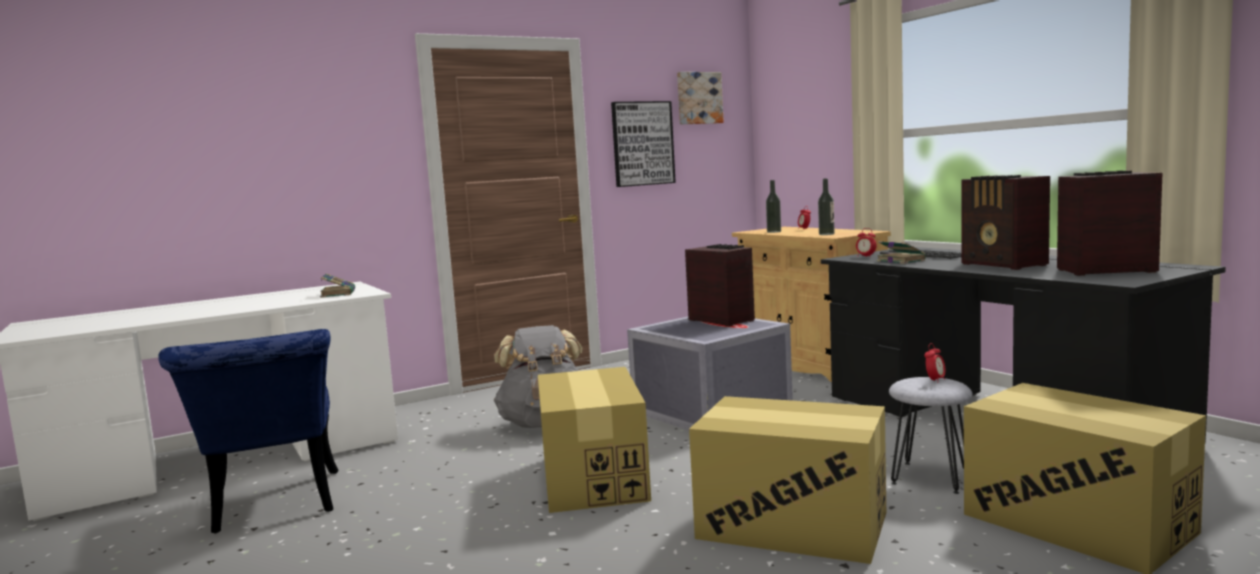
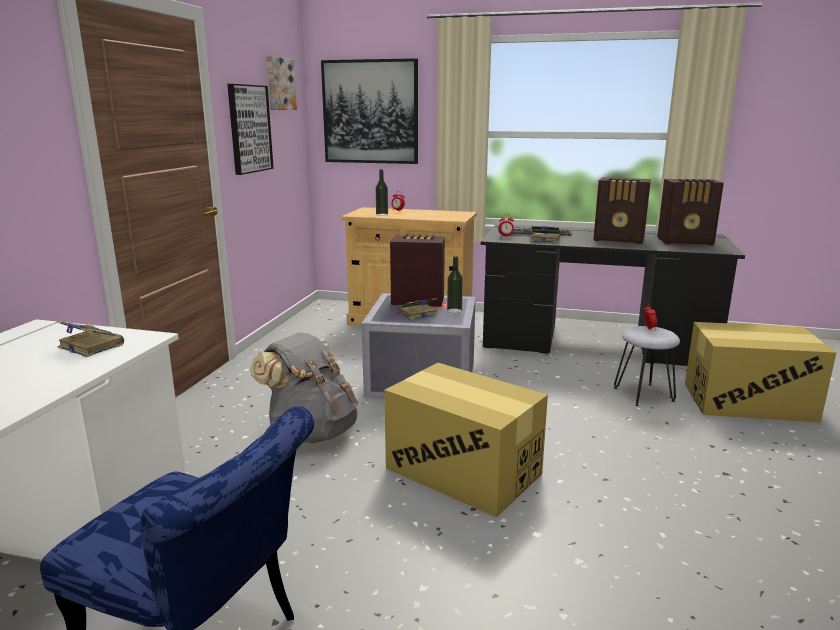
camera: 45 degrees left, 10 degrees up
(690, 329) = (417, 314): none -> book
(793, 525) = (652, 457): cardboard box -> none
(802, 119) = (370, 112): none -> picture
(826, 234) = (441, 217): bottle -> bottle (454, 311)
(1103, 270) = (686, 241): radio -> radio turned 135 degrees counterclockwise

